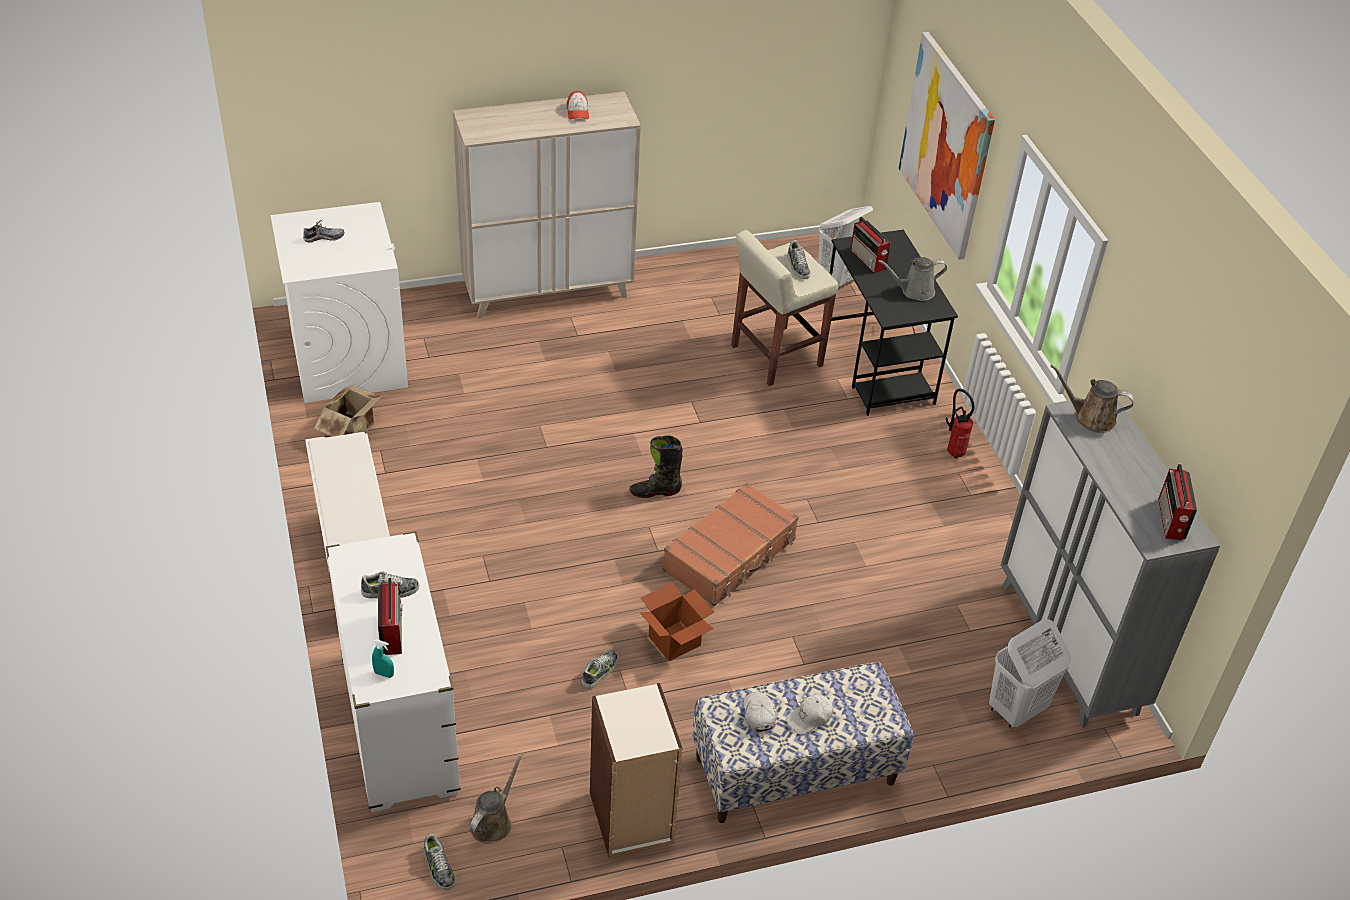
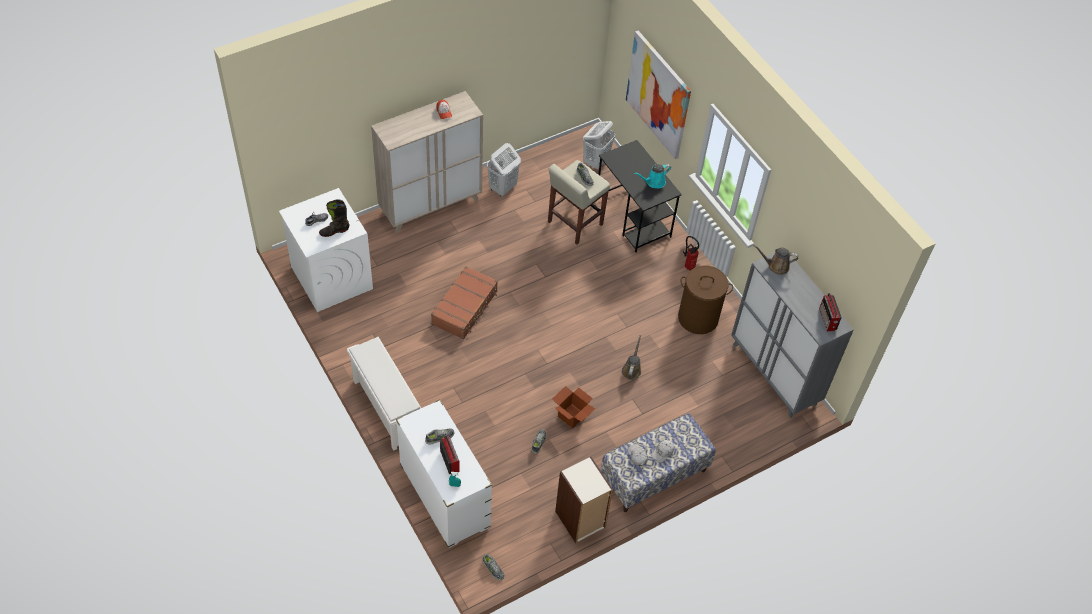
camera: 15 degrees left, 10 degrees up
(355, 429) = (353, 323): cardboard box -> none
(493, 822) = (512, 538): brown watering can -> brown watering can (632, 369)
(655, 491) = (534, 327): black boot -> black boot (334, 231)
(730, 555) = (586, 357): brown suitcase -> brown suitcase (465, 308)
(868, 260) = (623, 165): radio -> none
(914, 291) = (654, 182): grey watering can -> turquoise watering can
(950, 532) = (698, 318): none -> brown laundry basket
(1016, 710) = (755, 415): white laundry basket -> white laundry basket (502, 188)

